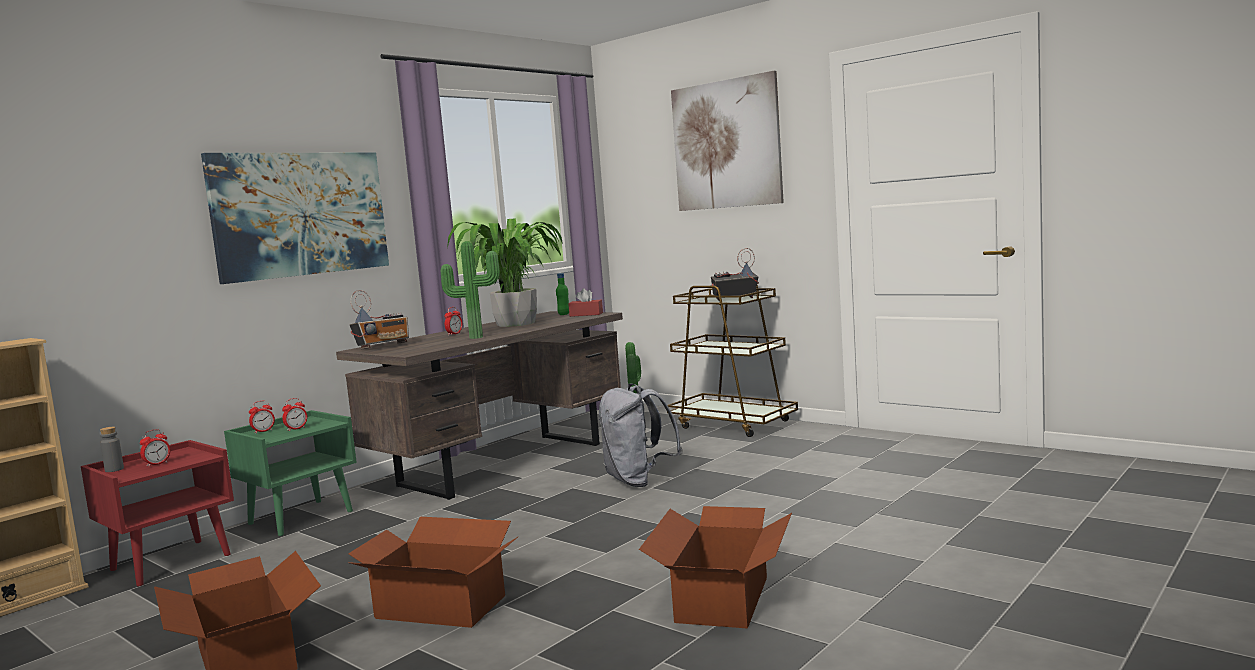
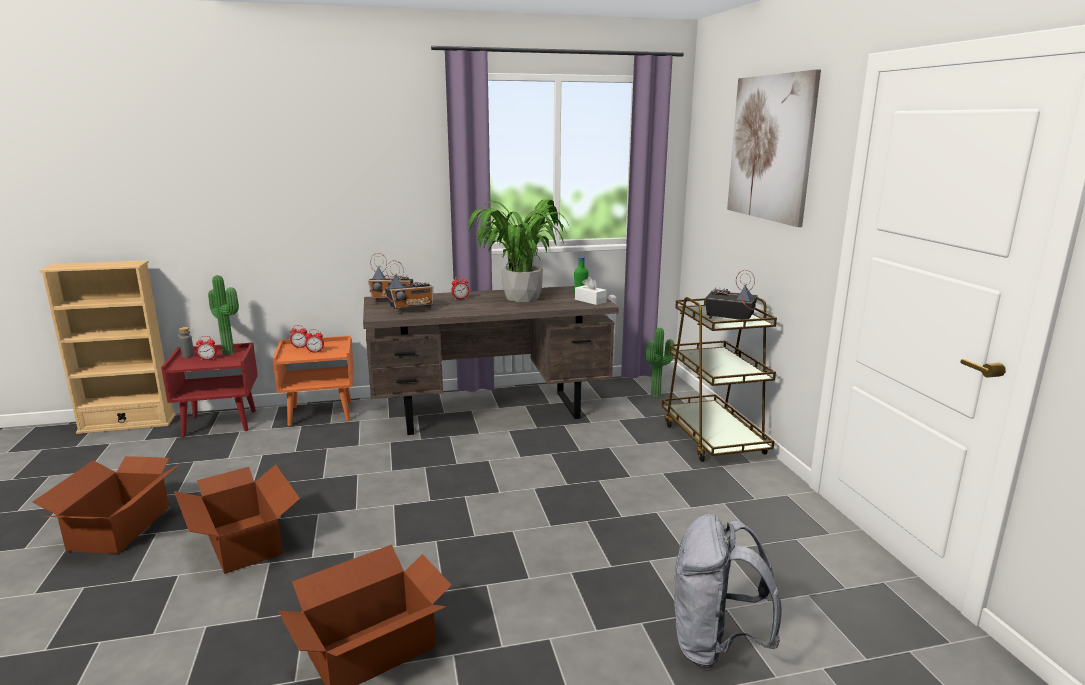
camera: 35 degrees right, 10 degrees up
(300, 214) = (354, 183): picture -> none
(301, 517) = (321, 413): green nightstand -> orange nightstand
(427, 345) = (411, 309): none -> radio
(476, 337) = (457, 309): potted plant -> potted plant (230, 352)
(586, 314) = (590, 301): red tissue box -> white tissue box
(639, 481) = (538, 476): grey backpack -> grey backpack (715, 645)

